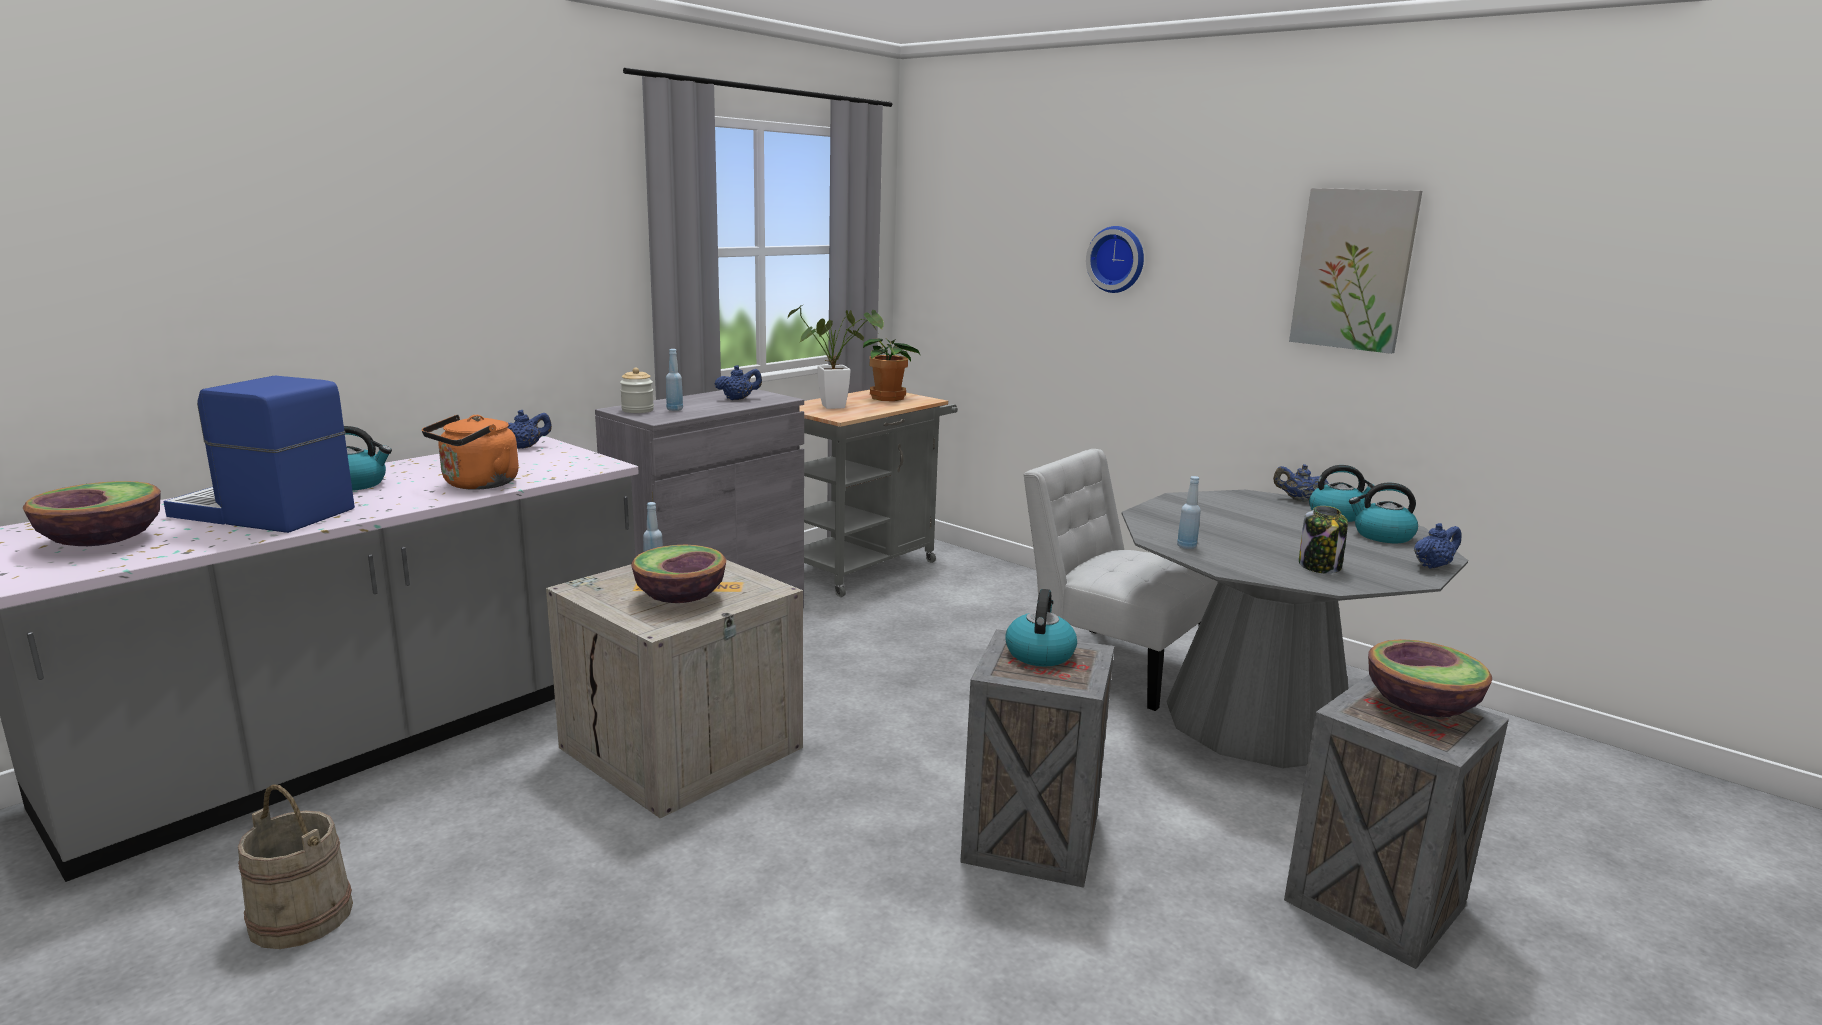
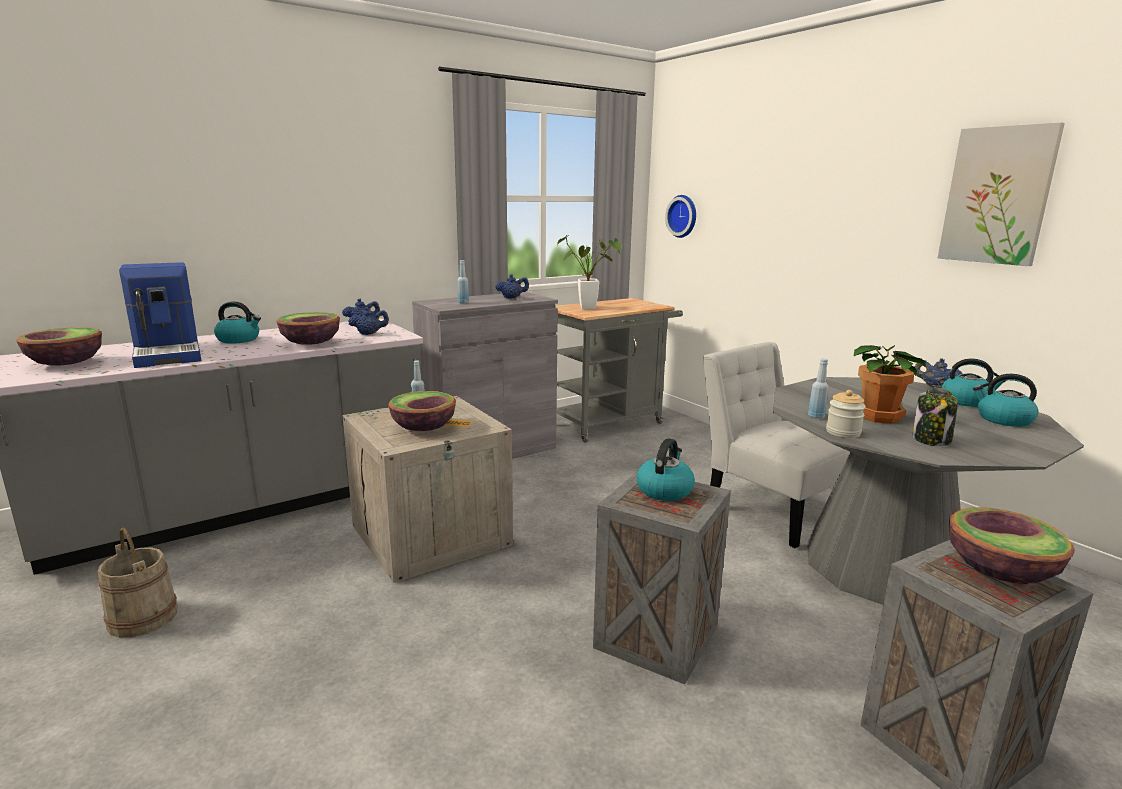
camera: 15 degrees right, 0 degrees up
(263, 513) = (169, 353): coffee machine -> coffee machine turned 150 degrees counterclockwise
(477, 485) = (311, 343): orange kettle -> bowl
(637, 410) = (438, 302): jar -> jar (843, 432)
(889, 398) = (632, 304): potted plant -> potted plant (880, 417)
(1117, 259) = (802, 198): wall clock -> wall clock (683, 216)
(1432, 566) = (1044, 447): blue teapot -> blue teapot (369, 334)

